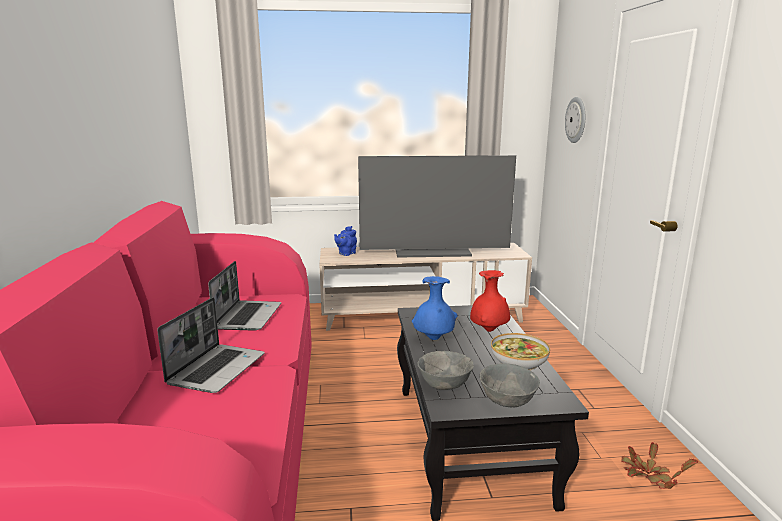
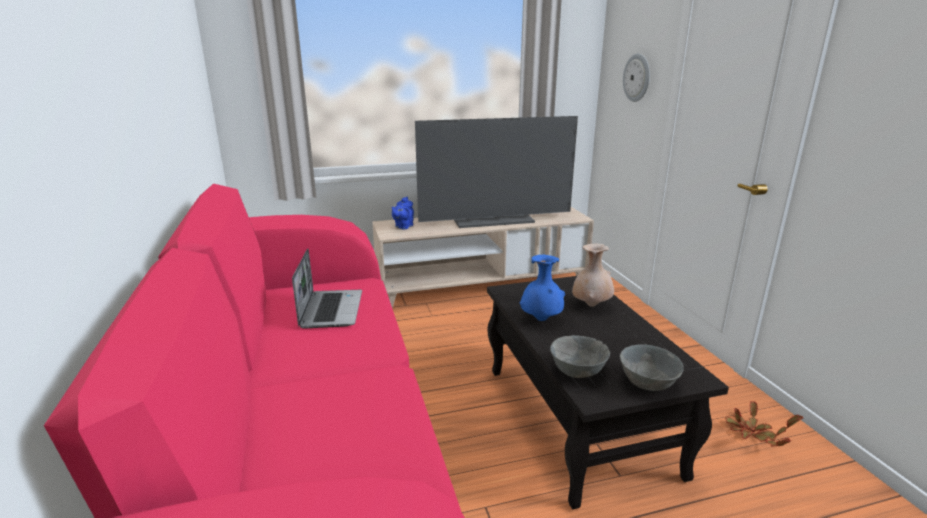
camera: 10 degrees left, 5 degrees up
(217, 369) = (326, 378): laptop -> none
(489, 330) = (591, 305): red vase -> beige vase
(519, 361) = (637, 338): bowl -> none

